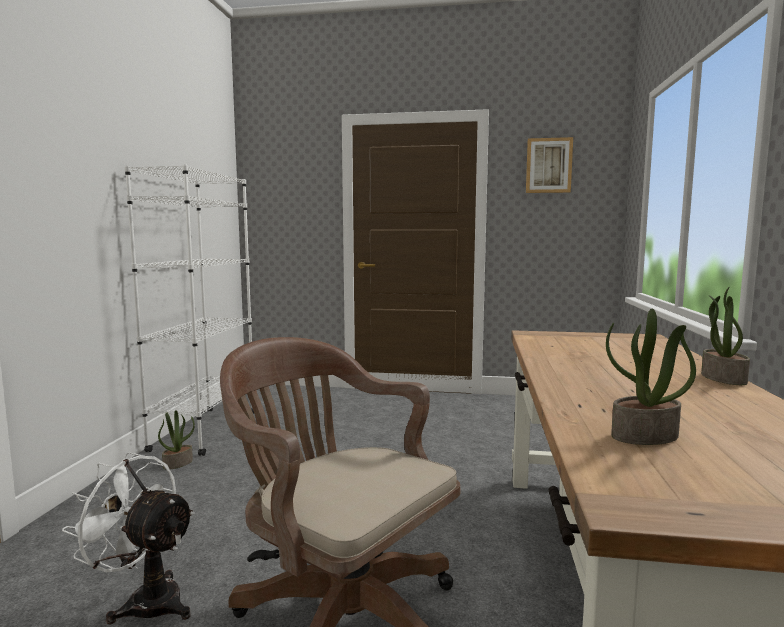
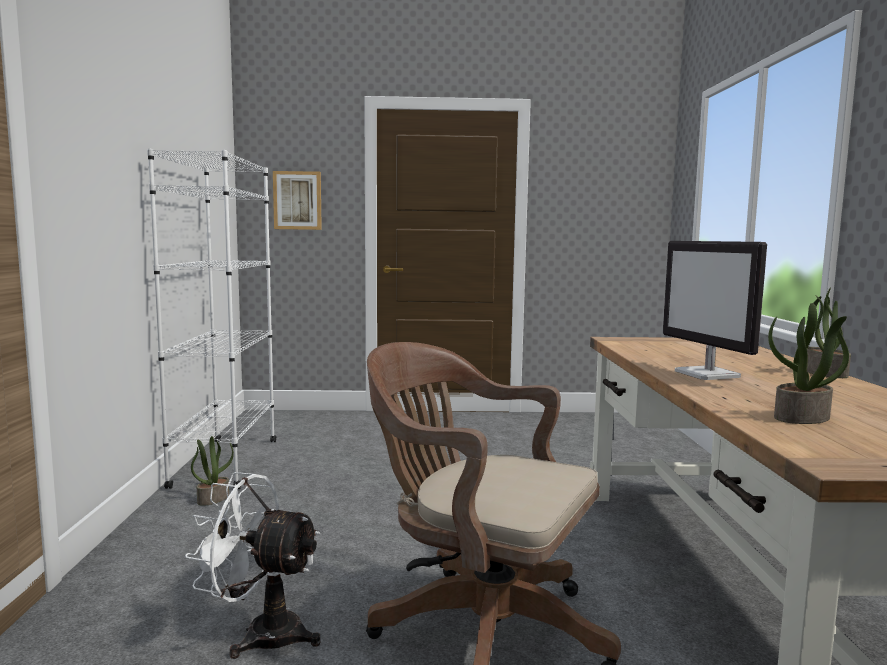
camera: 10 degrees left, 0 degrees up
(548, 165) = (593, 163): picture -> picture (297, 200)
(588, 376) = (708, 375): none -> monitor

